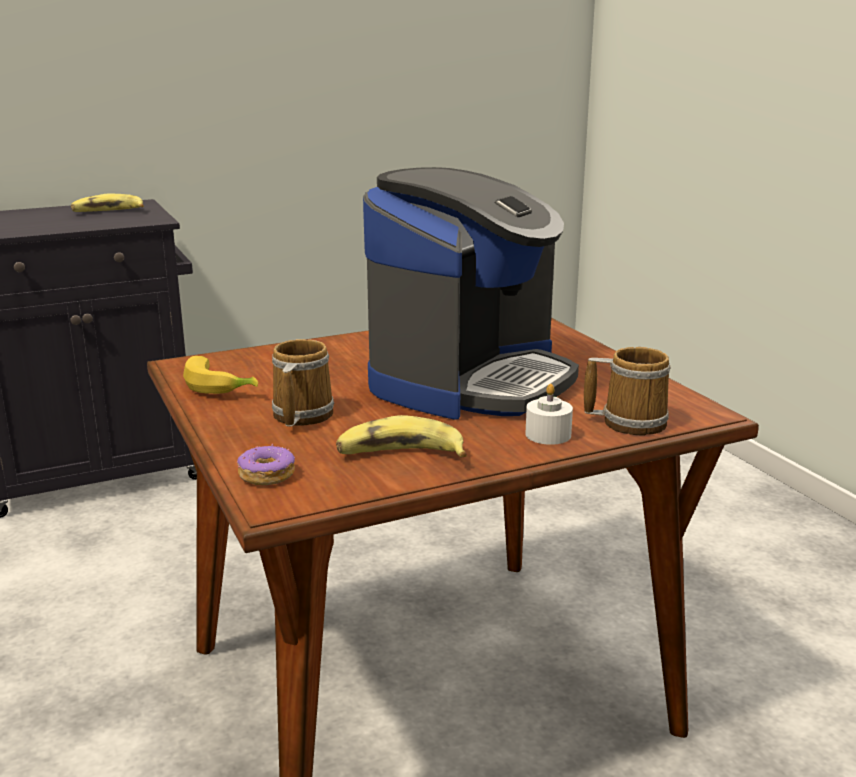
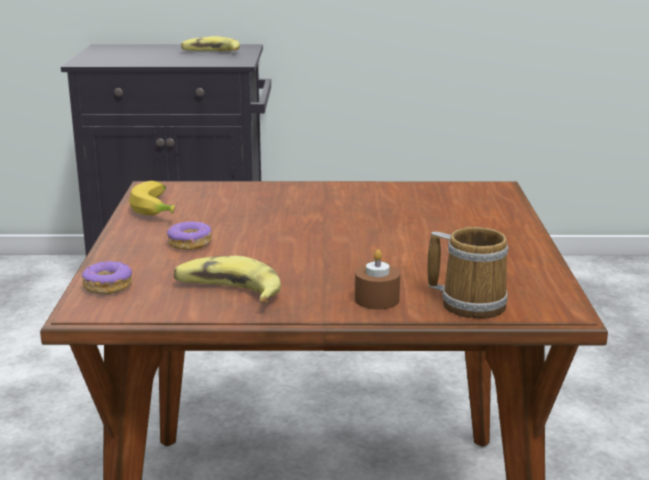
camera: 25 degrees right, 0 degrees up
(299, 415) = (190, 244): mug -> donut
(470, 381) = (368, 239): coffee machine -> none
(548, 434) = (377, 299): white candle -> brown candle

